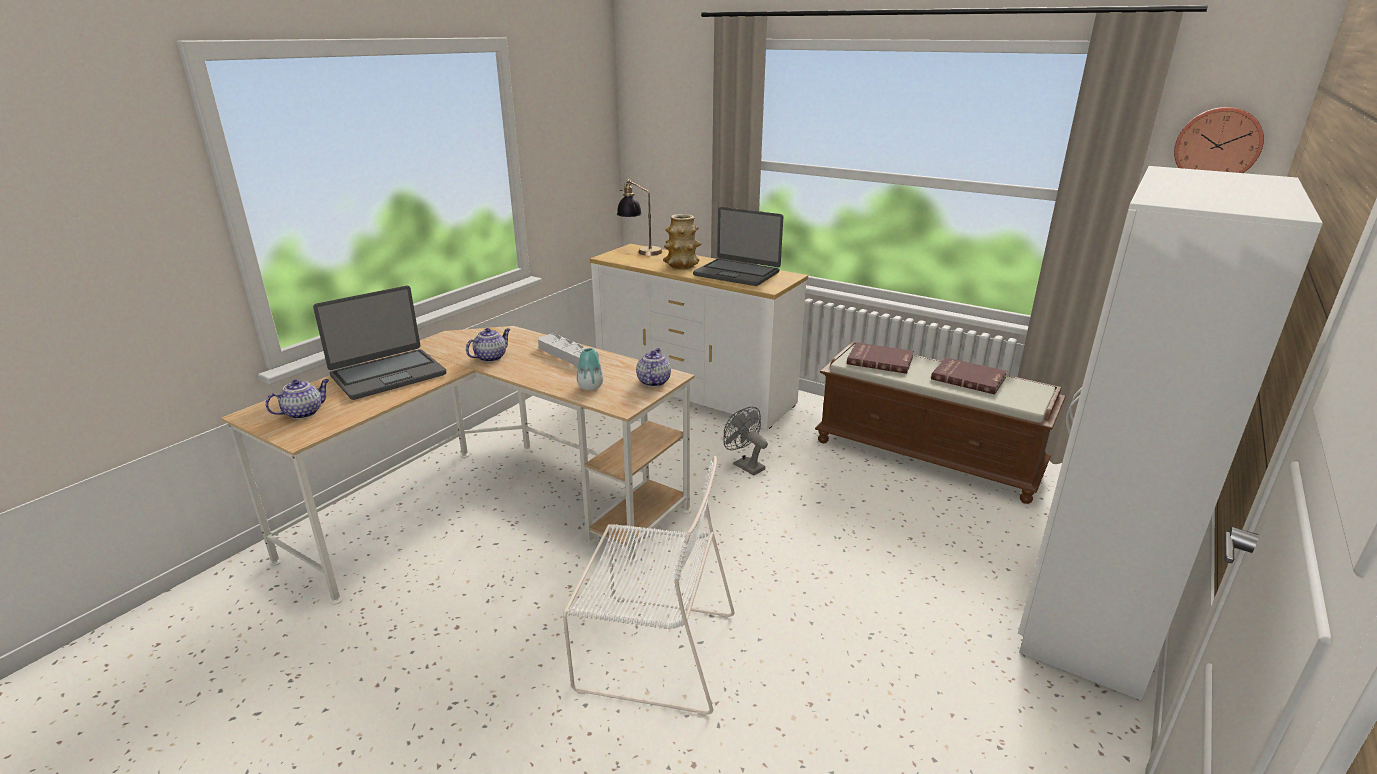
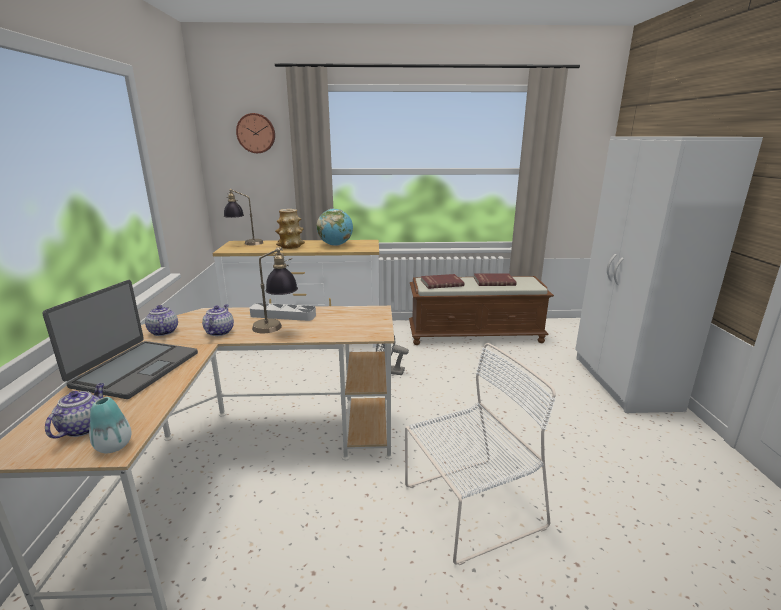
camera: 35 degrees left, 5 degrees down
(539, 370) = (276, 330): none -> table lamp
(590, 387) = (335, 329): vase -> vase (114, 446)
(653, 381) = (372, 315): teapot -> teapot (163, 332)
(737, 273) = (335, 245): laptop -> globe
(1217, 145) = (584, 137): wall clock -> wall clock (256, 133)

